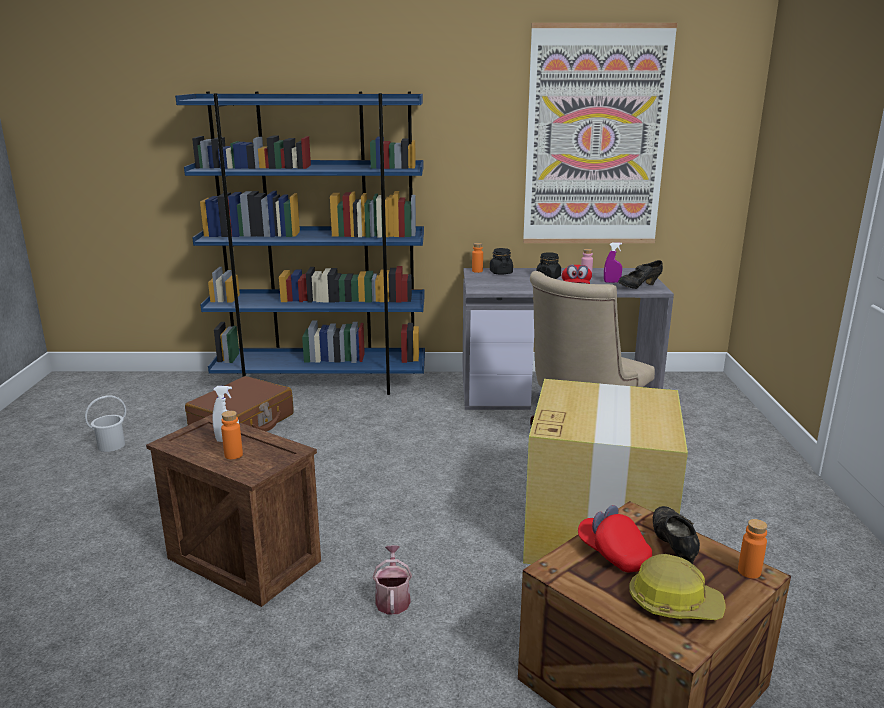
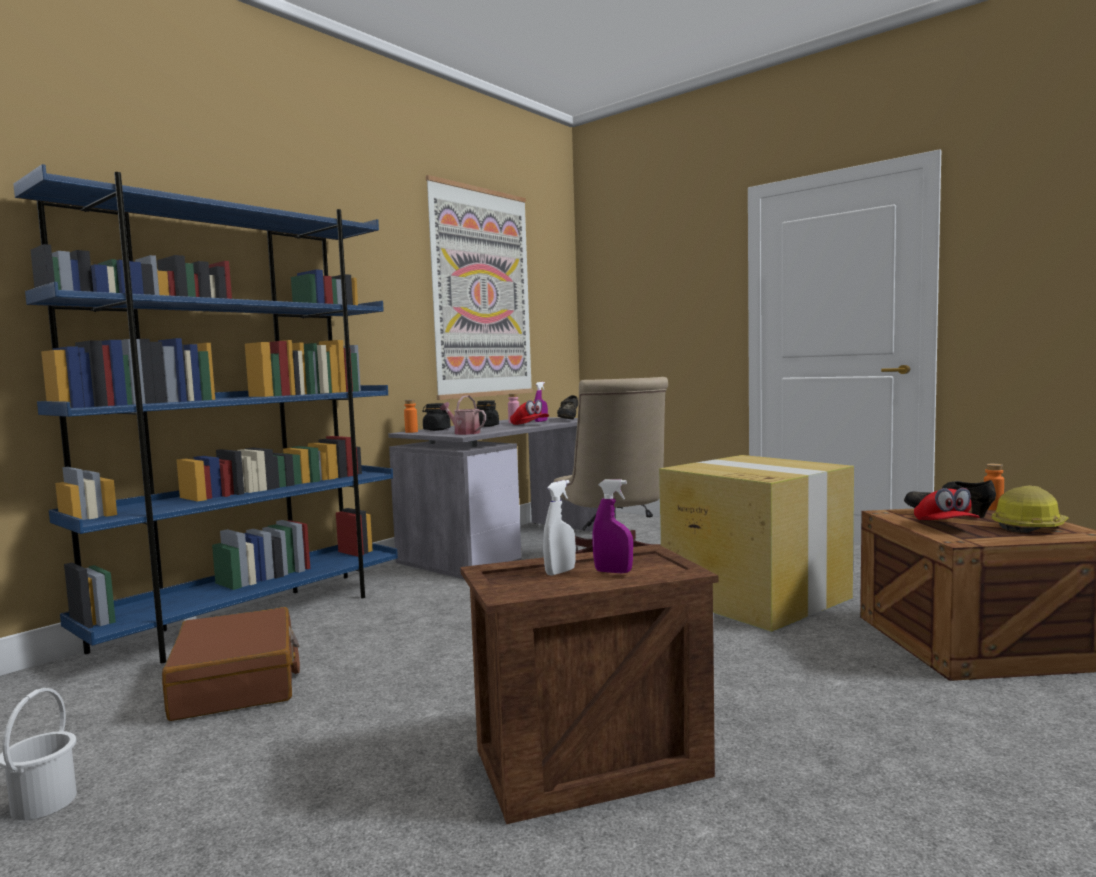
camera: 50 degrees left, 15 degrees down
(233, 455) = (613, 571): orange bottle -> purple spray bottle
(393, 598) = (773, 698): watering can -> watering can (464, 433)
(613, 554) = (945, 526): red cap -> red cap turned 90 degrees counterclockwise

